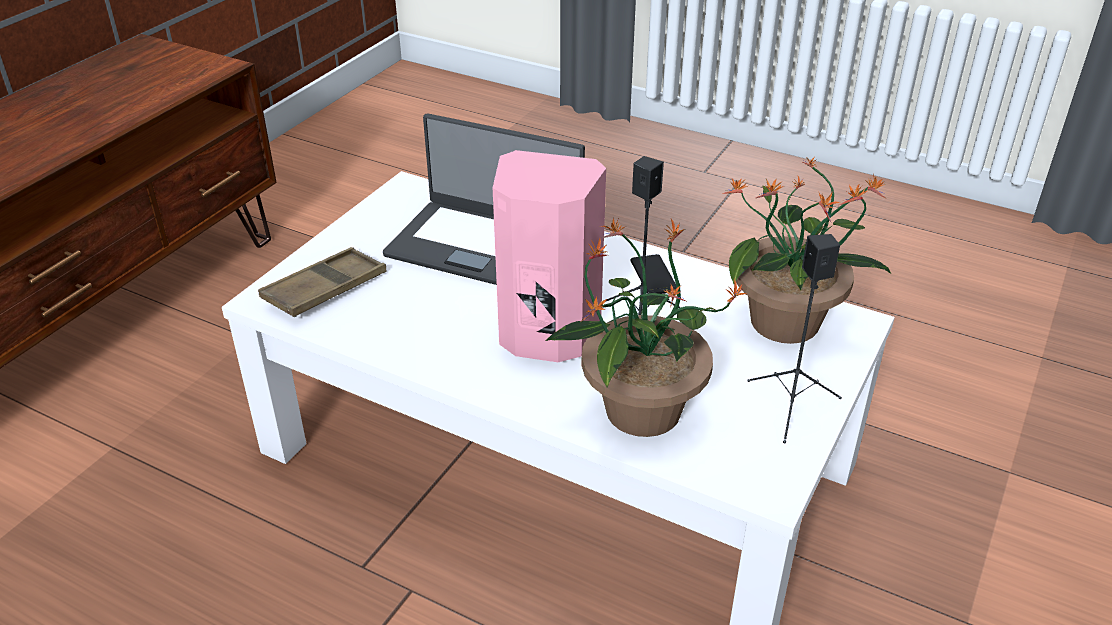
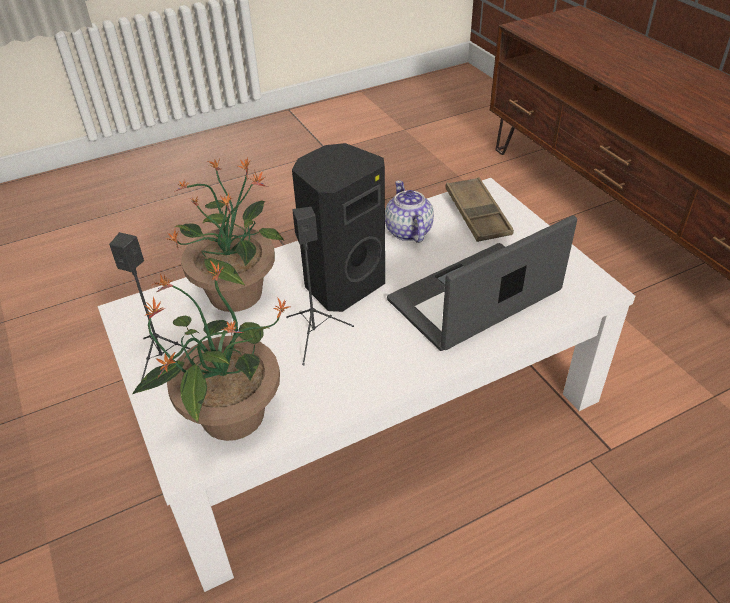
camera: 125 degrees right, 5 degrees up
(401, 328) = (407, 231): none -> teapot
(546, 336) = (342, 284): pink speaker -> black speaker
(653, 275) = (359, 371): phone -> none

